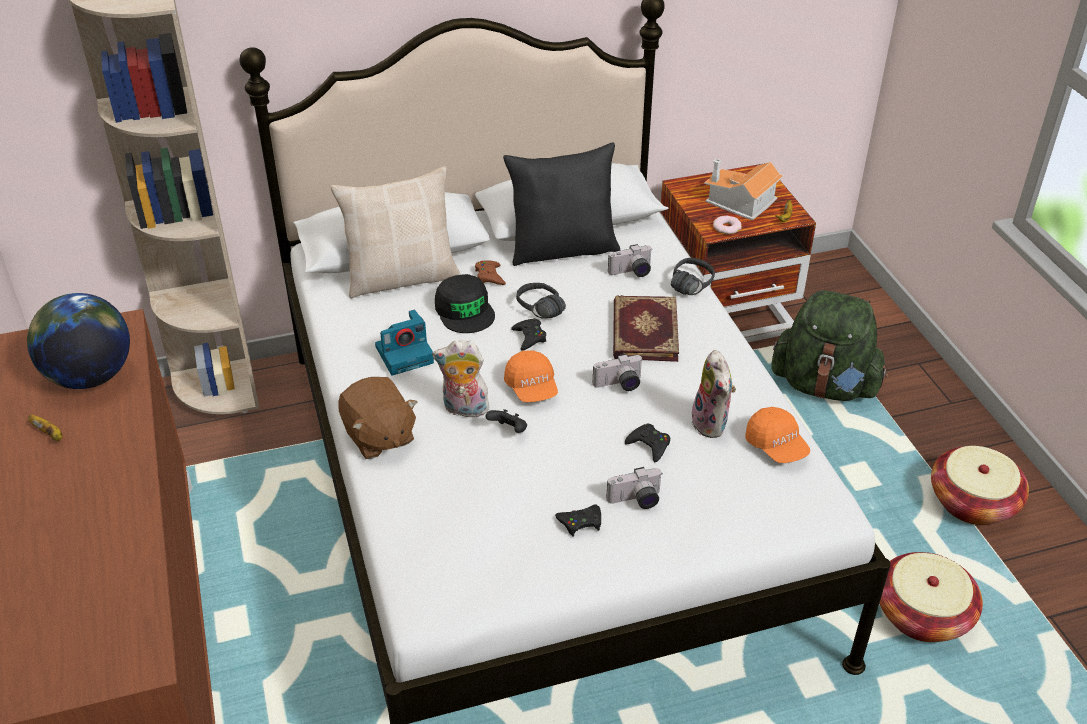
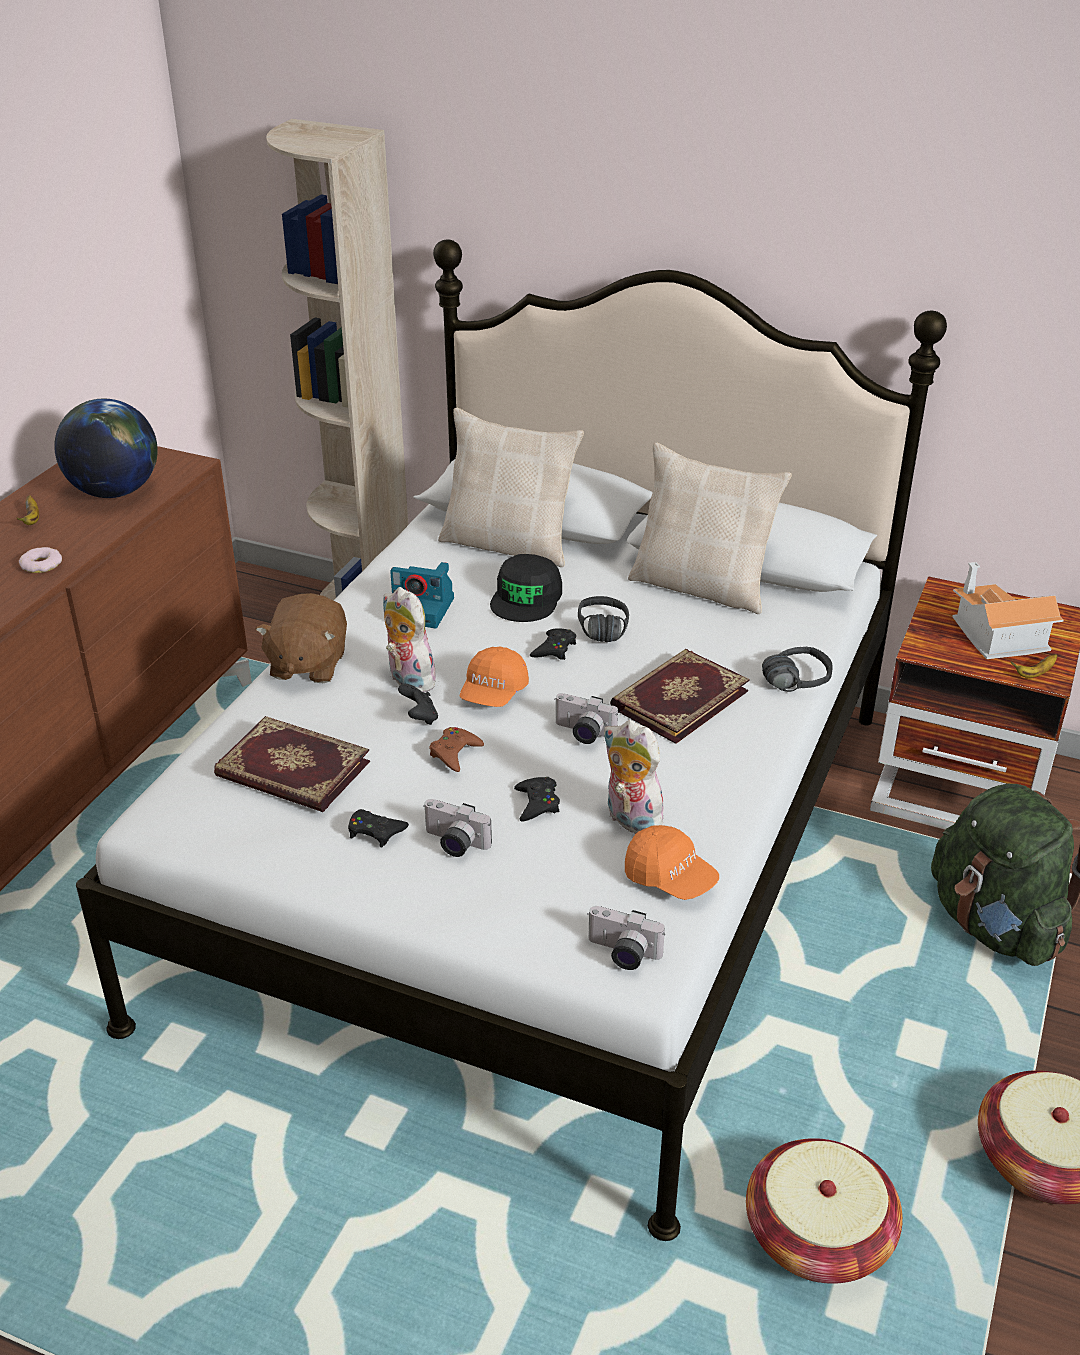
camera: 40 degrees right, 5 degrees down
(477, 515) = (292, 771): none -> book
(489, 276) = (592, 579): brown game controller -> brown game controller (454, 753)
(563, 248) = (702, 586): black pillow -> beige pillow
(631, 272) = (743, 639): camera -> camera (622, 954)
(712, 424) = (629, 819): plush toy -> plush toy turned 105 degrees clockwise
(727, 228) = (942, 653): donut -> donut (41, 564)
(776, 446) = (670, 878): orange cap -> orange cap turned 60 degrees counterclockwise

